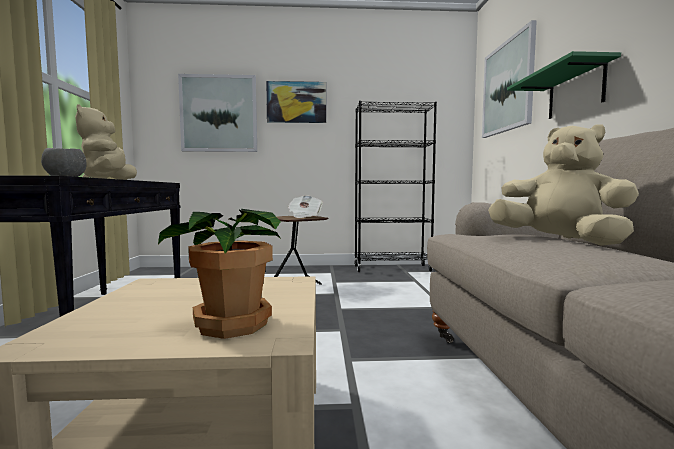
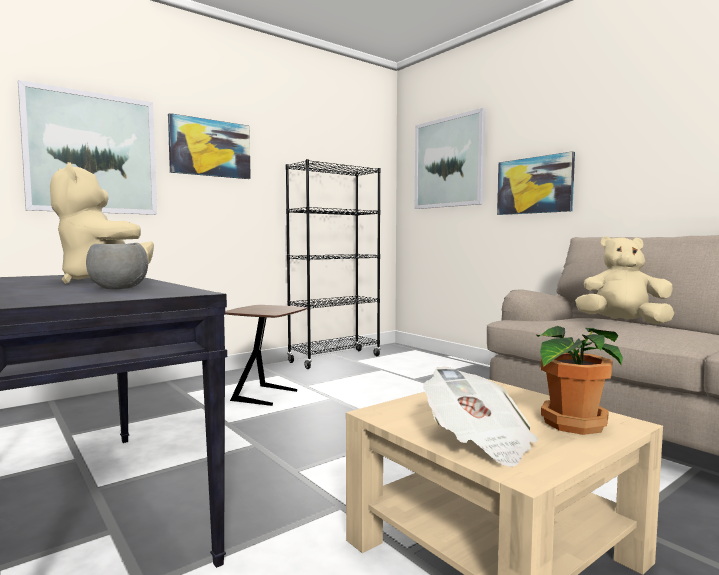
camera: 35 degrees left, 0 degrees up
(304, 216) = (272, 307): newspaper -> newspaper (479, 442)
(575, 92) = (534, 185): green shelf -> picture

